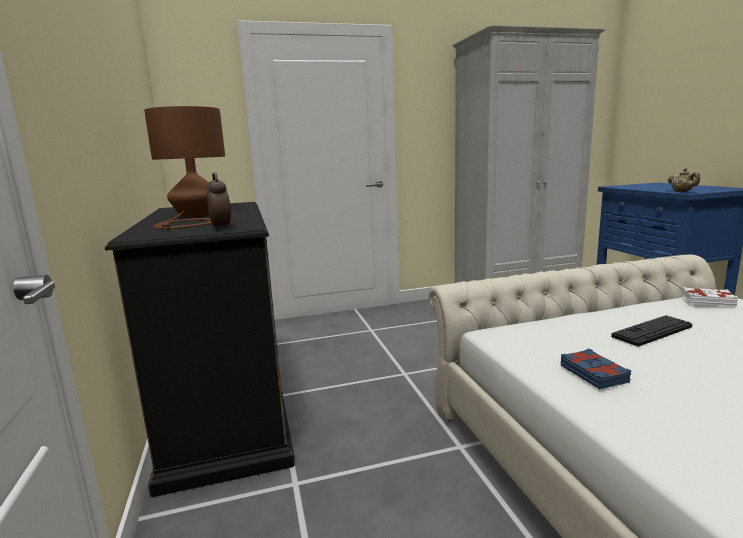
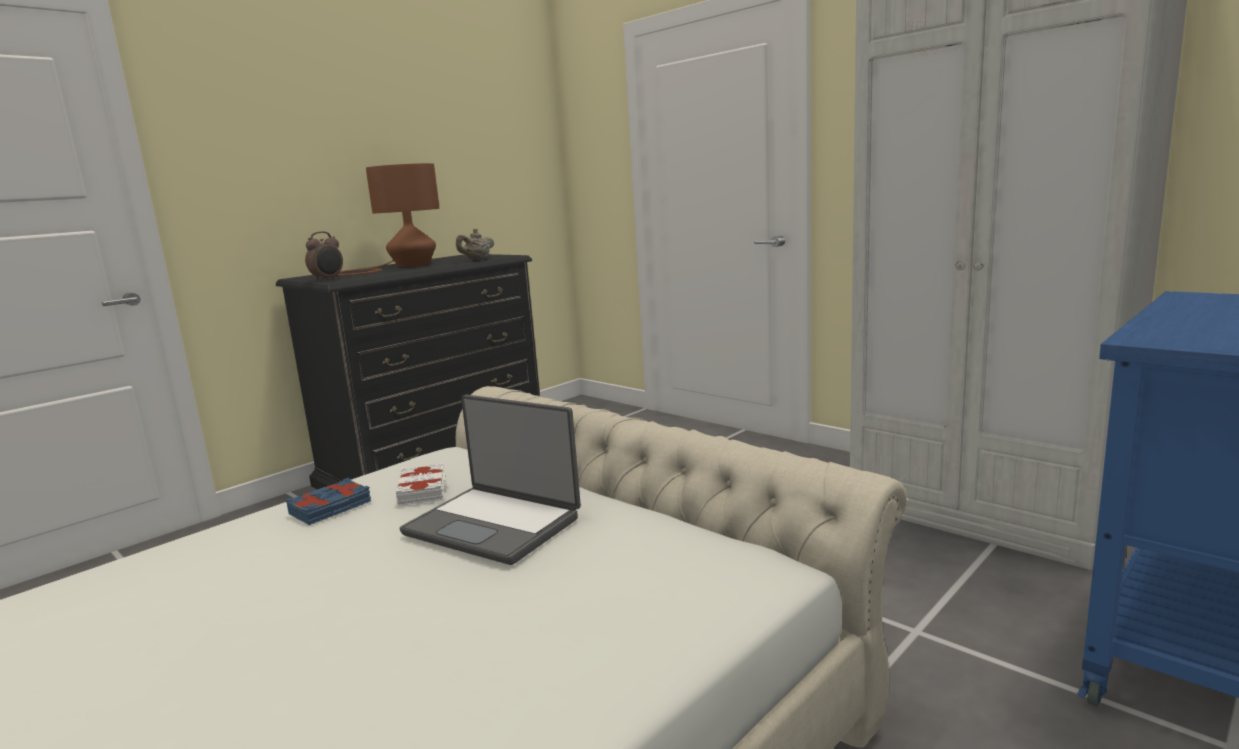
camera: 60 degrees right, 0 degrees up
(652, 331) = (494, 525): keyboard -> laptop
(682, 192) = (1155, 335): beige teapot -> beige teapot (477, 260)
(707, 300) = (699, 553): white book -> white book (423, 490)

